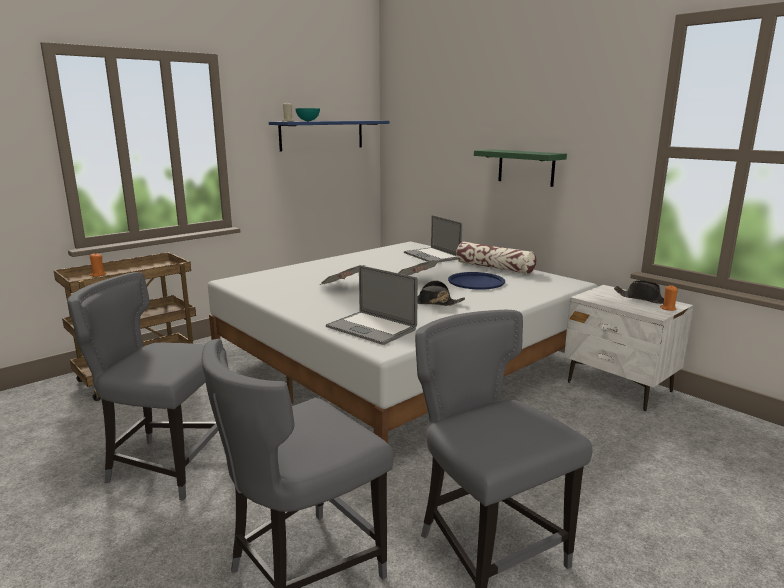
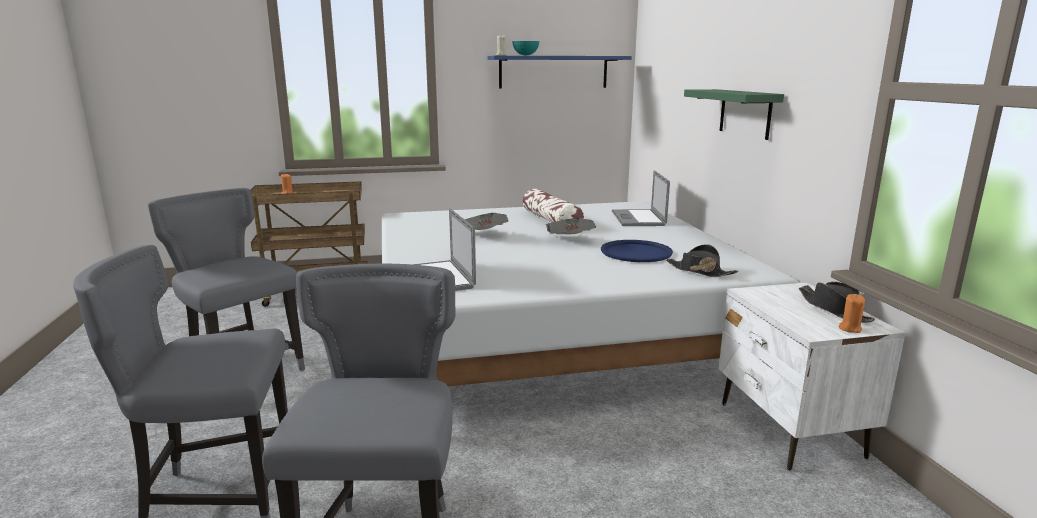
camera: 30 degrees right, 0 degrees up
(434, 303) = (545, 265): black hat -> black hat (699, 271)
(494, 267) = (689, 241): pillow -> pillow (551, 220)

